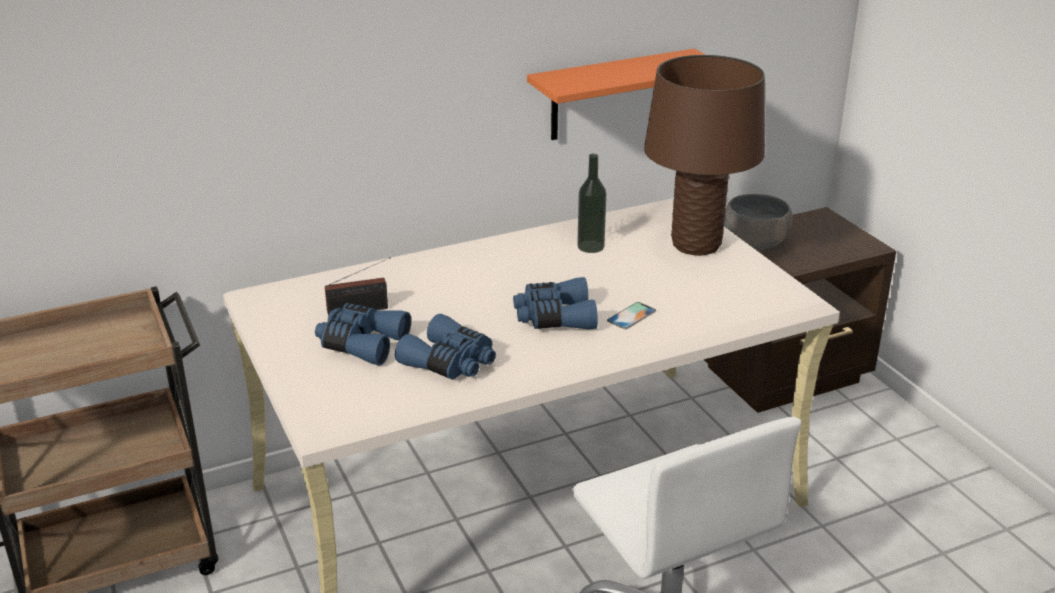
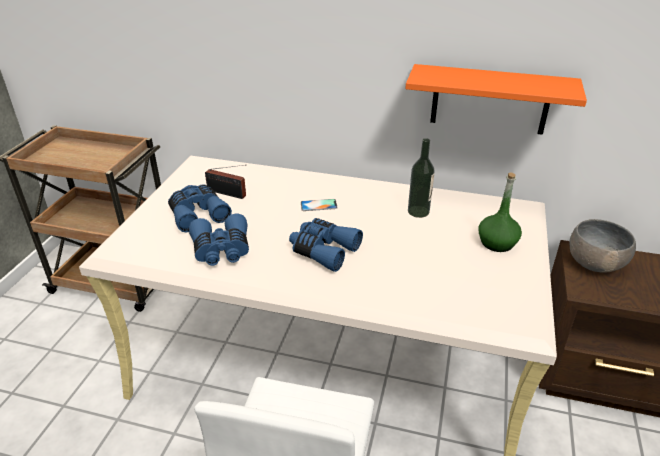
camera: 40 degrees right, 5 degrees up
(631, 316) = (374, 274): phone -> phone (318, 205)
(696, 245) = (497, 243): brown table lamp -> green bottle

